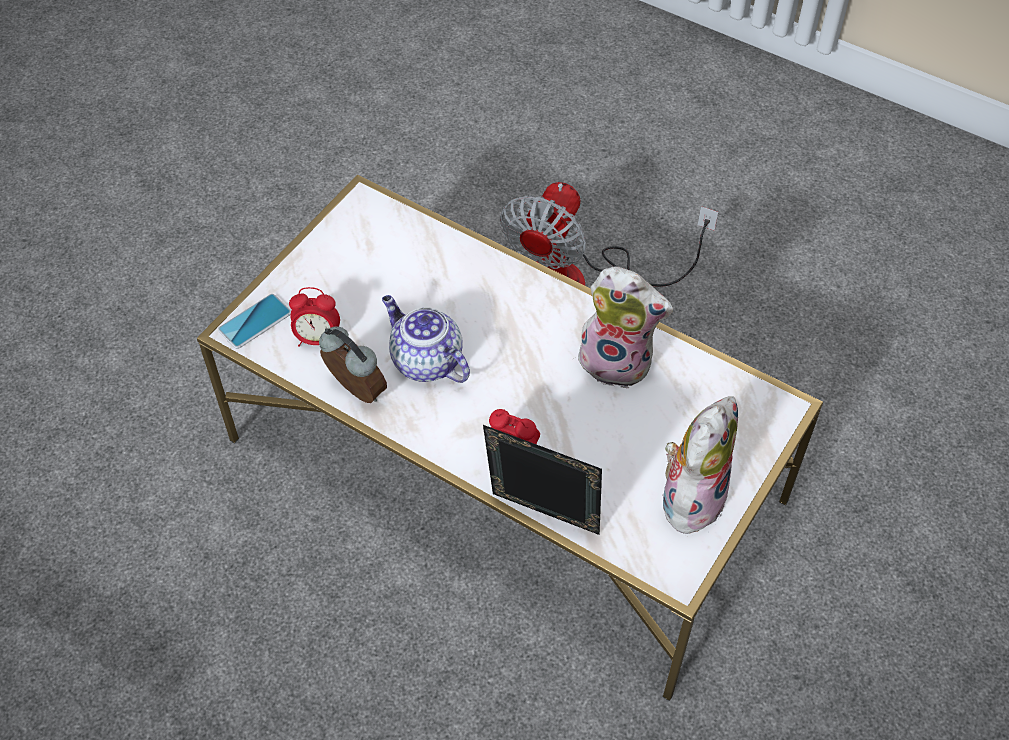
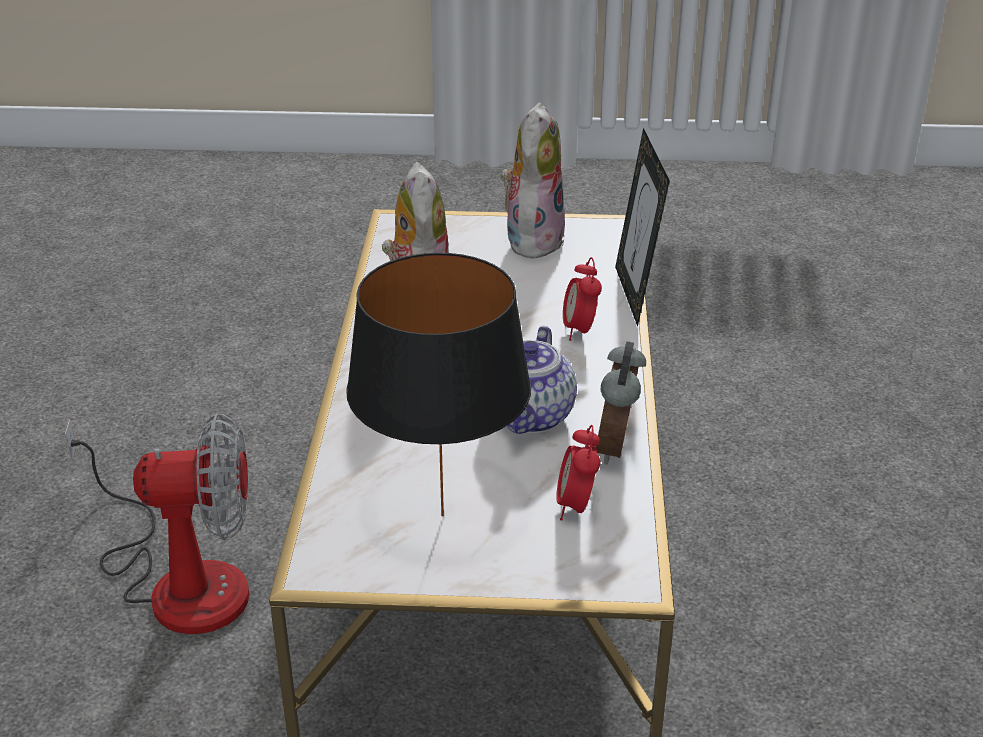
camera: 120 degrees left, 20 degrees down
(255, 322) = (602, 569): phone -> none
(317, 338) = (576, 506): alarm clock -> alarm clock turned 150 degrees counterclockwise
(361, 270) = (442, 517): none -> black table lamp
(690, 497) = (532, 239): plush toy -> plush toy turned 105 degrees clockwise

